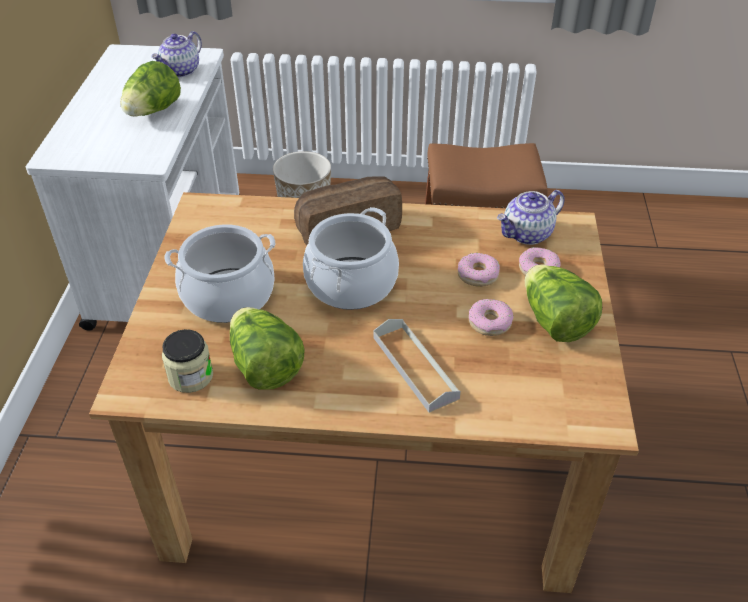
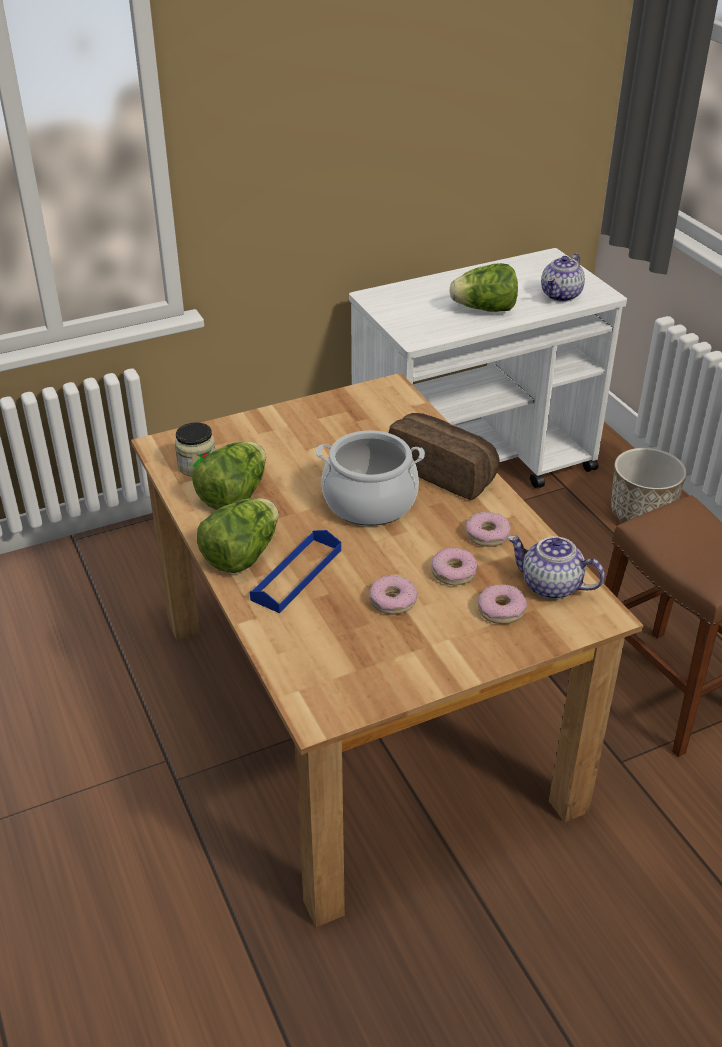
camera: 60 degrees right, 5 degrees down
(181, 71) = (561, 295): teapot -> teapot turned 60 degrees counterclockwise
(228, 296) = (297, 447): cooking pot -> none
(415, 367) = (297, 574): grey tray -> blue tray
(445, 238) = (487, 535): none -> donut
(554, 322) = (431, 643): lettuce -> lettuce (242, 555)

